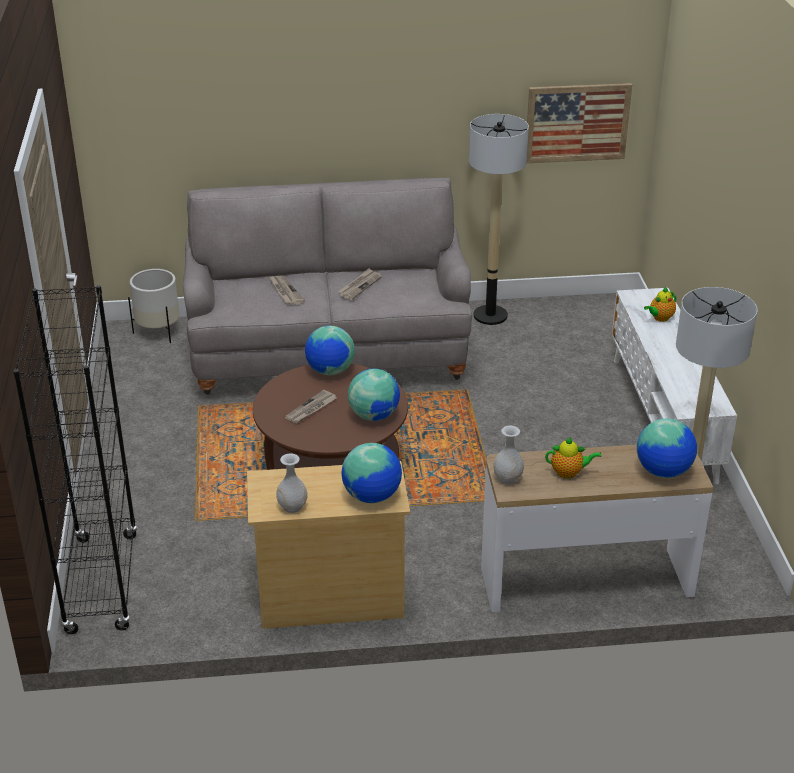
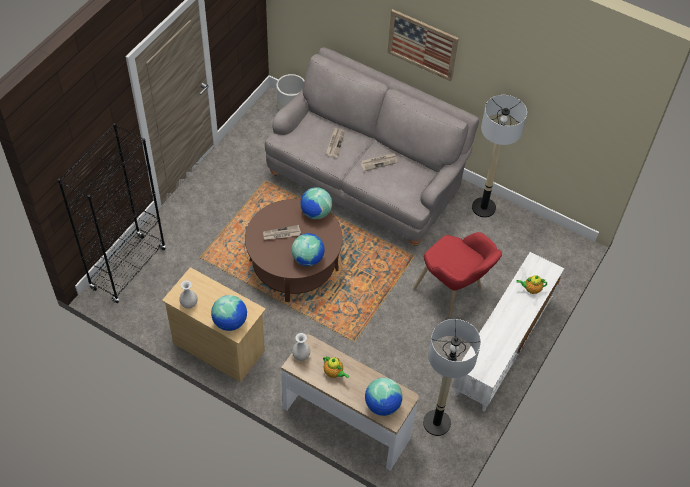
camera: 35 degrees right, 20 degrees up
(553, 400) = (454, 294): none -> red armchair
(577, 123) = (571, 128): picture -> picture (422, 44)

